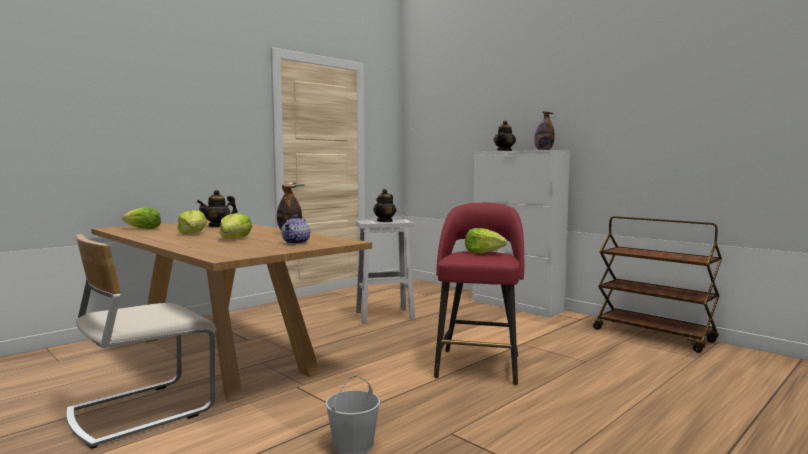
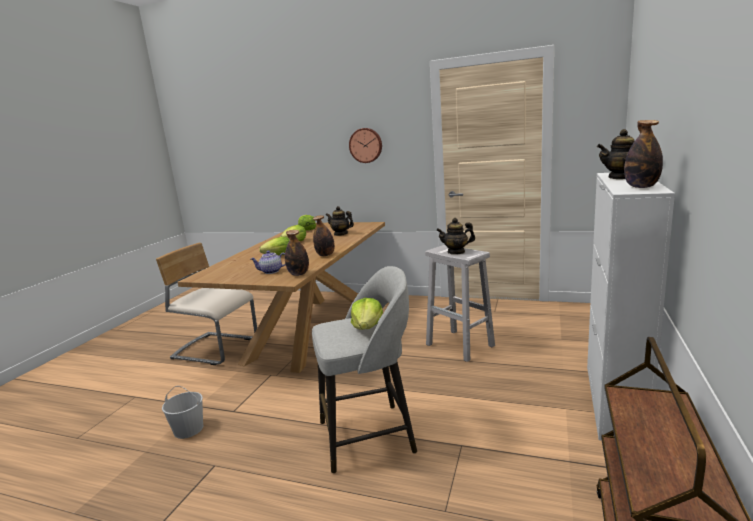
camera: 65 degrees right, 10 degrees up
(199, 124) = (366, 145): none -> wall clock
(334, 239) = (298, 274): none -> bottle
(479, 365) = (369, 436): red stool -> grey stool

